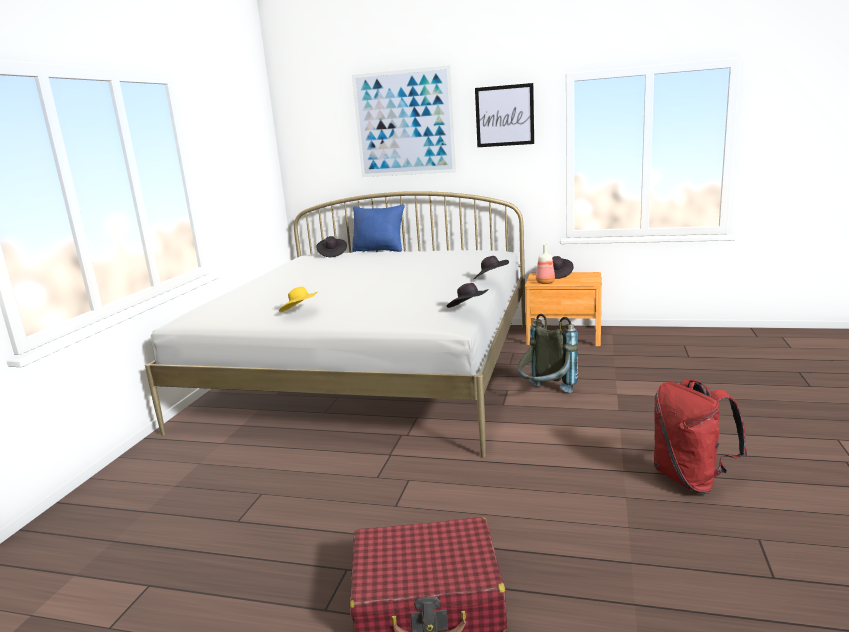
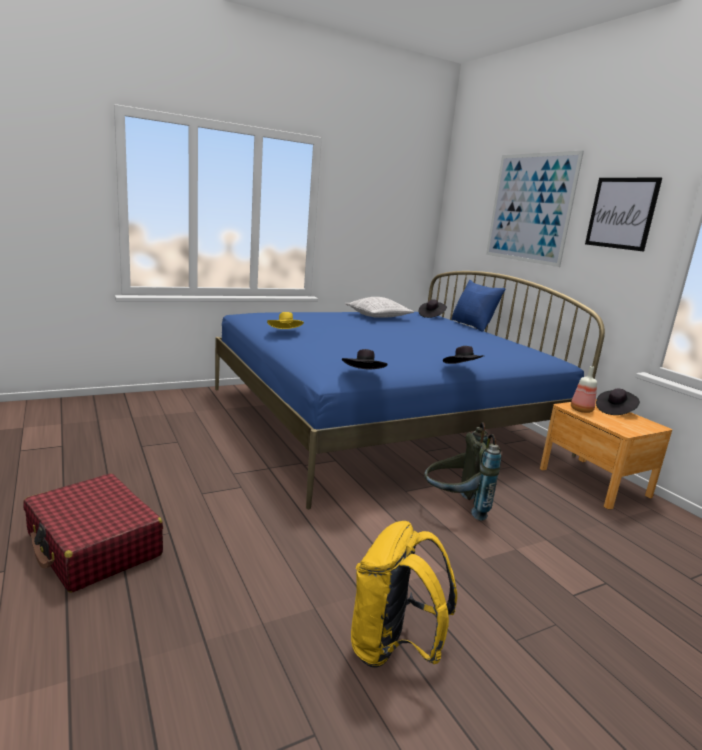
camera: 45 degrees right, 0 degrees up
(303, 270) = (378, 317): none -> pillow
(372, 372) = (381, 420): white bed -> blue bed
(691, 479) = (393, 648): red backpack -> yellow backpack

